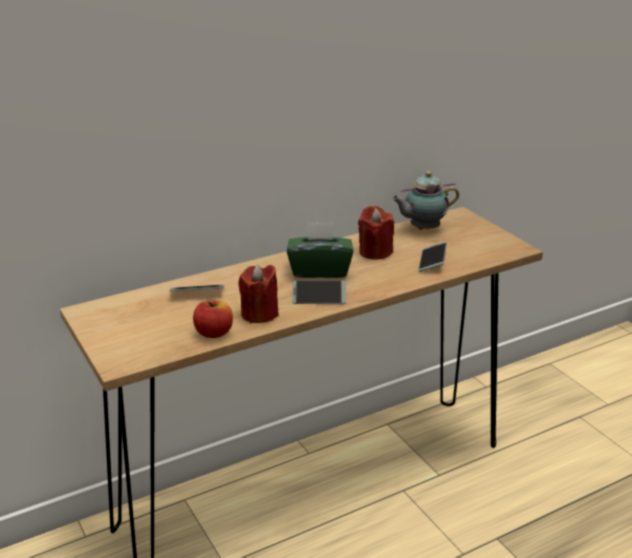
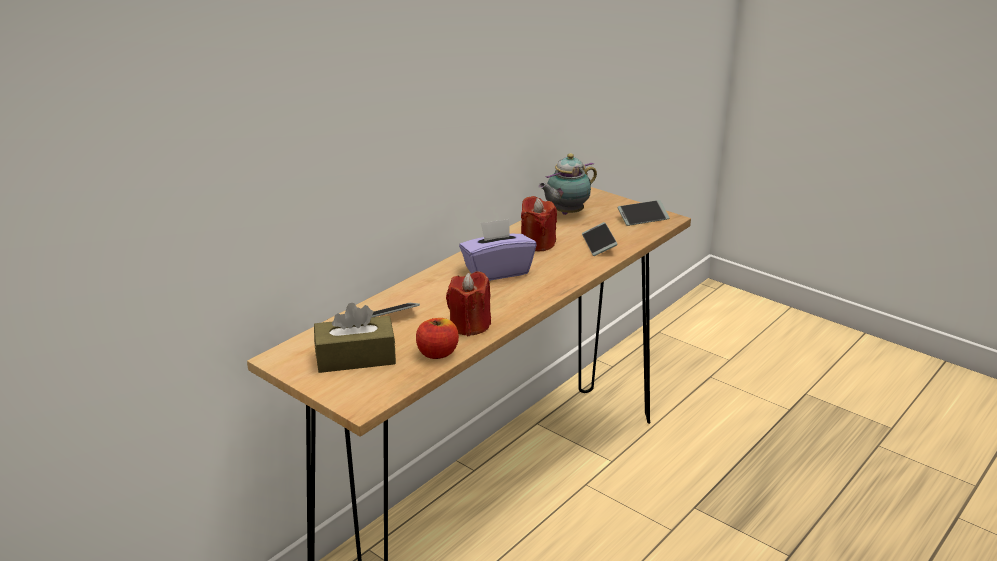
camera: 20 degrees left, 0 degrees up
(144, 323) = (355, 357): none -> brown tissue box
(319, 297) = (516, 298): phone -> phone (643, 218)
(320, 270) = (497, 271): green tissue box -> purple tissue box

